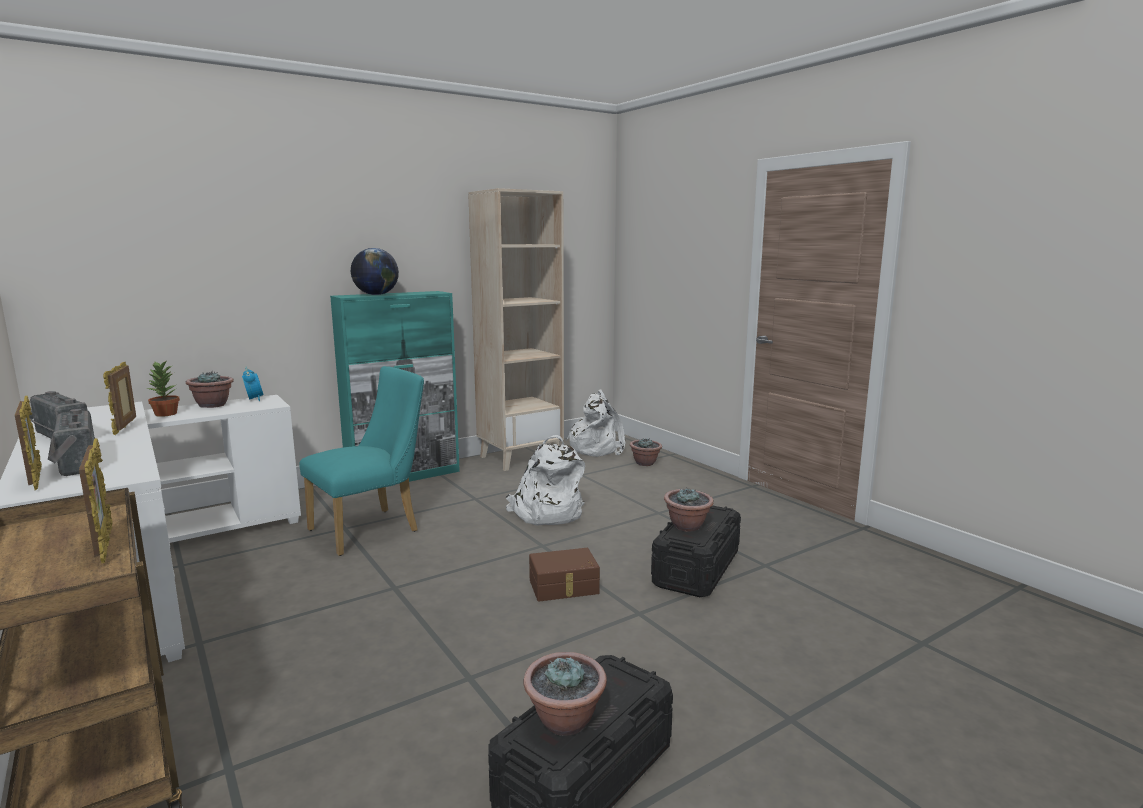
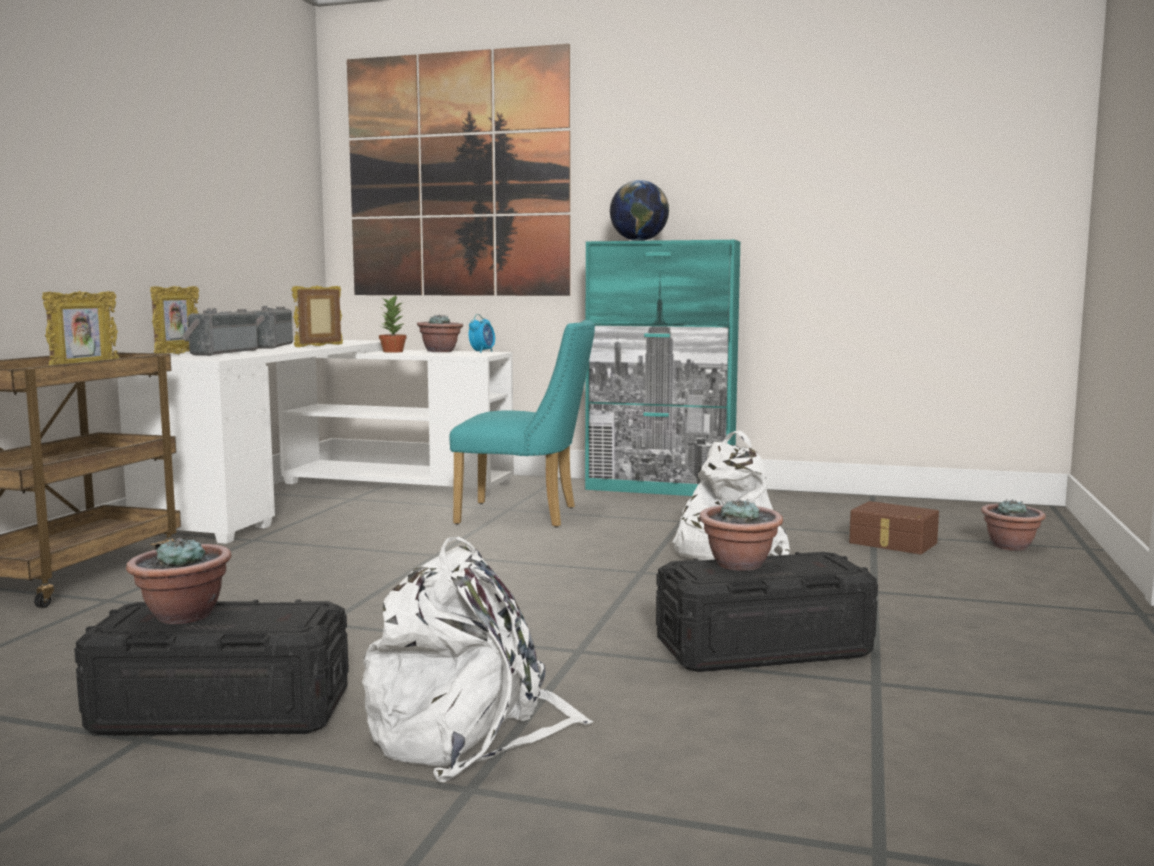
camera: 50 degrees right, 5 degrees down
(178, 235) = (457, 176): none -> picture
(520, 458) = (836, 503): beige bookcase -> none
(564, 587) = (567, 606): brown storage box -> brown storage box (892, 543)
(596, 448) = (975, 517): white backpack -> white backpack (469, 733)

